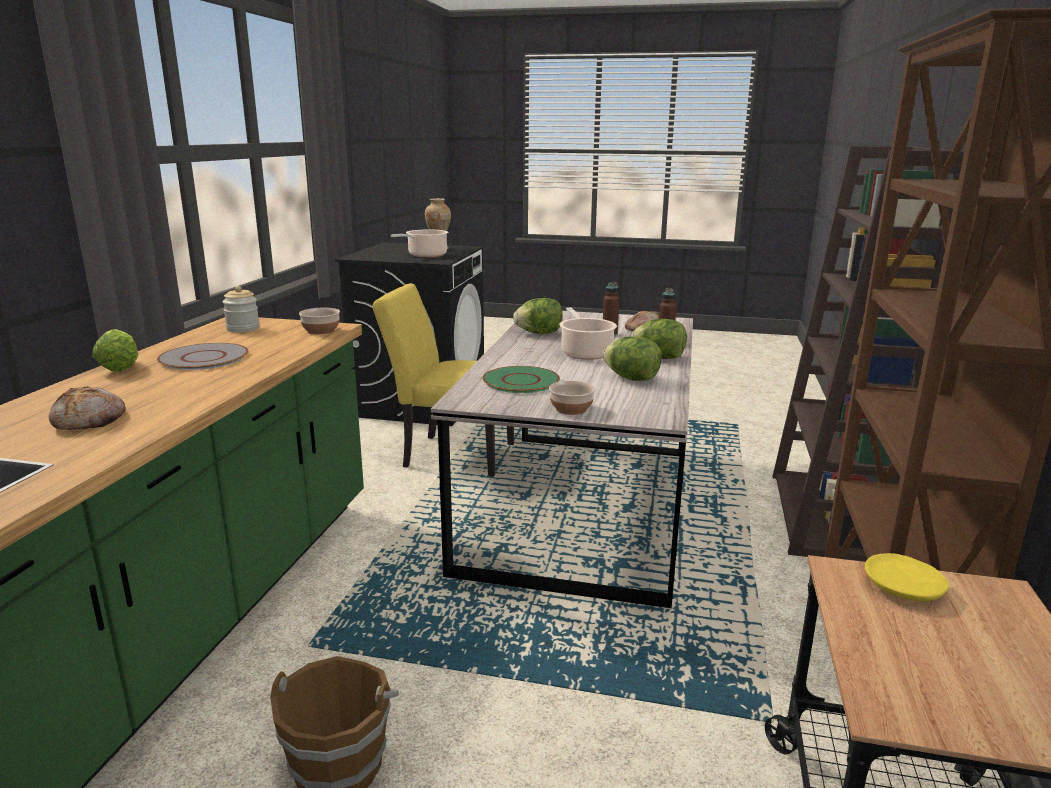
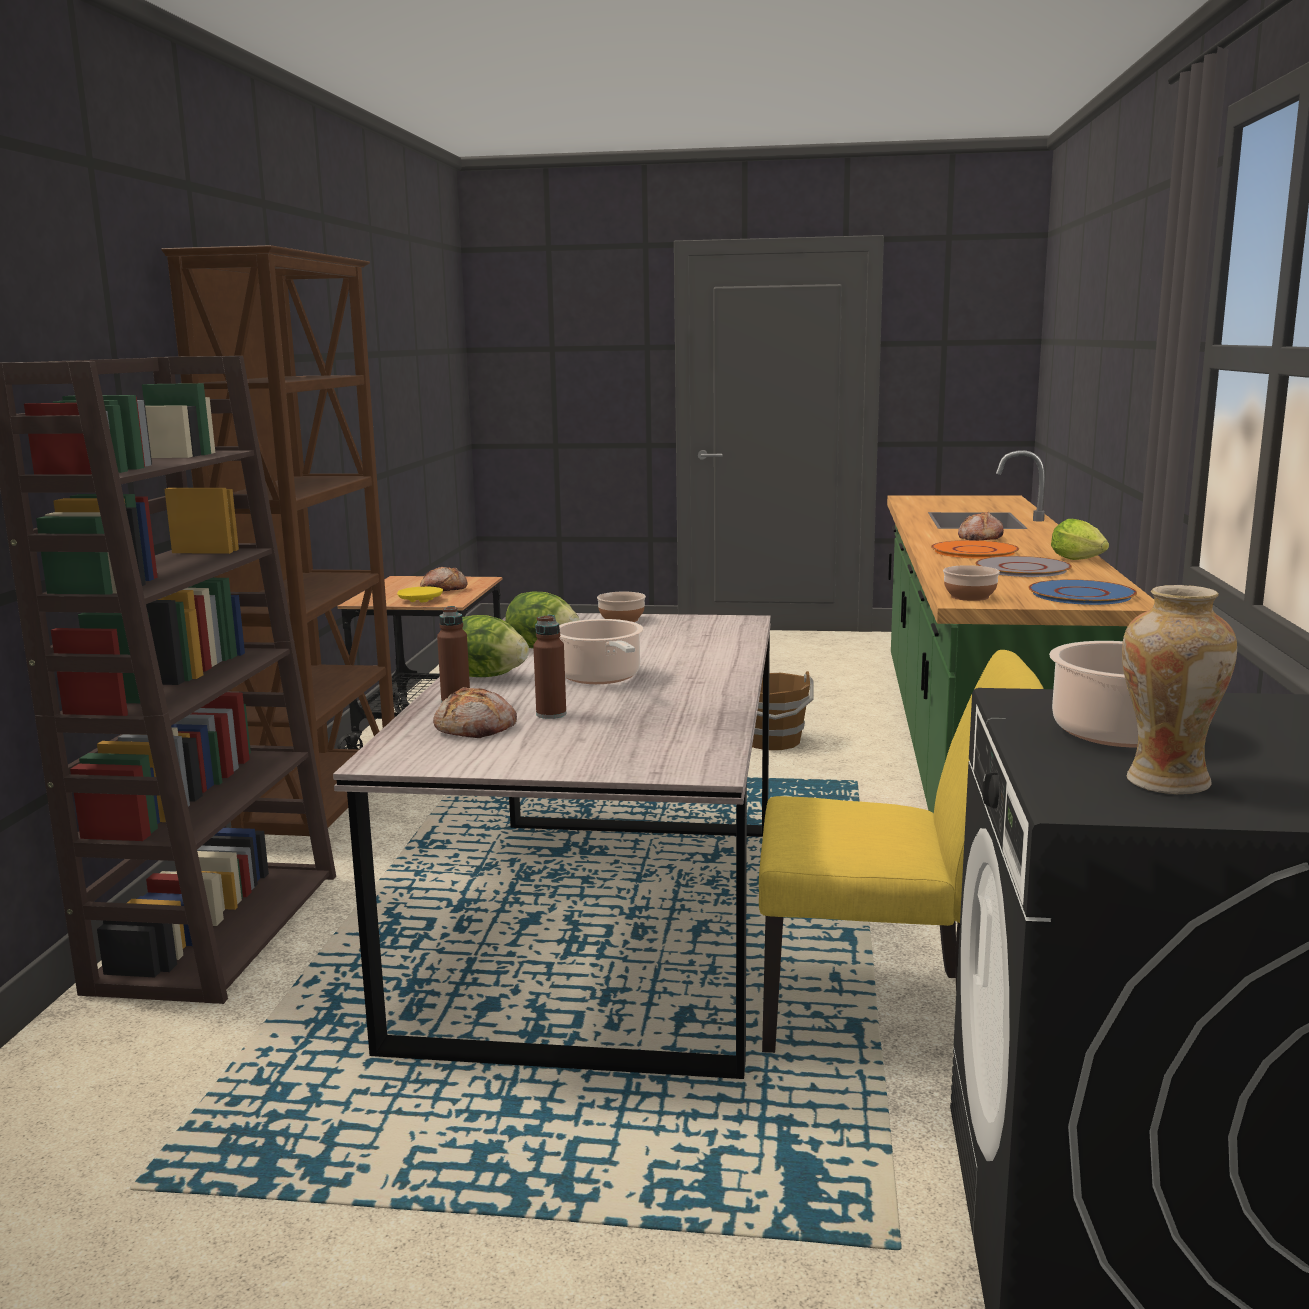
camera: 175 degrees right, 5 degrees down
(171, 390) = (974, 551): none -> orange plate
(243, 328) = (1080, 594): jar -> blue plate
(521, 381) = (686, 640): green plate -> none
(539, 333) = (687, 710): lettuce -> none
(913, 643) = (443, 589): none -> bread

